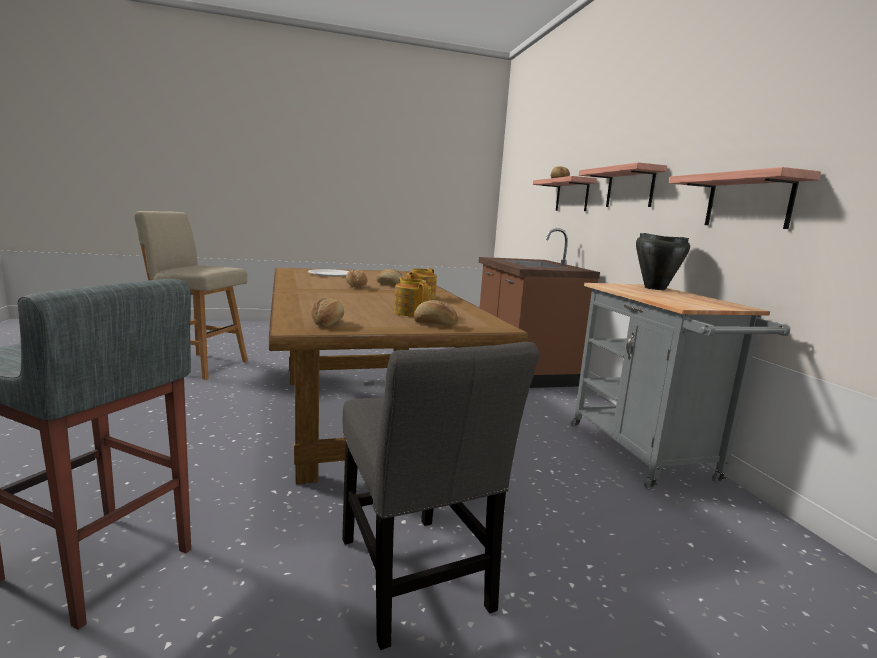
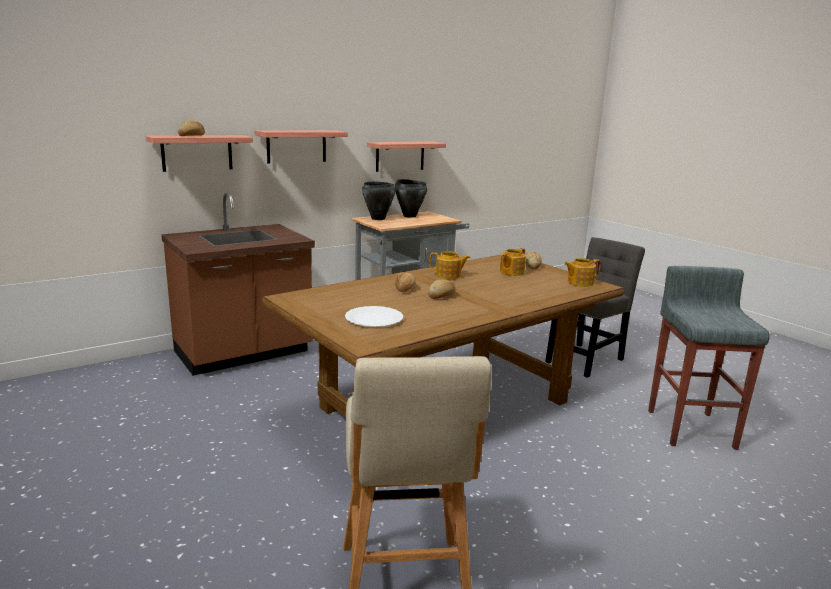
camera: 110 degrees left, 5 degrees up
(327, 323) = (579, 282): bread -> teapot
(695, 298) = (409, 216): none -> black cooking pot

